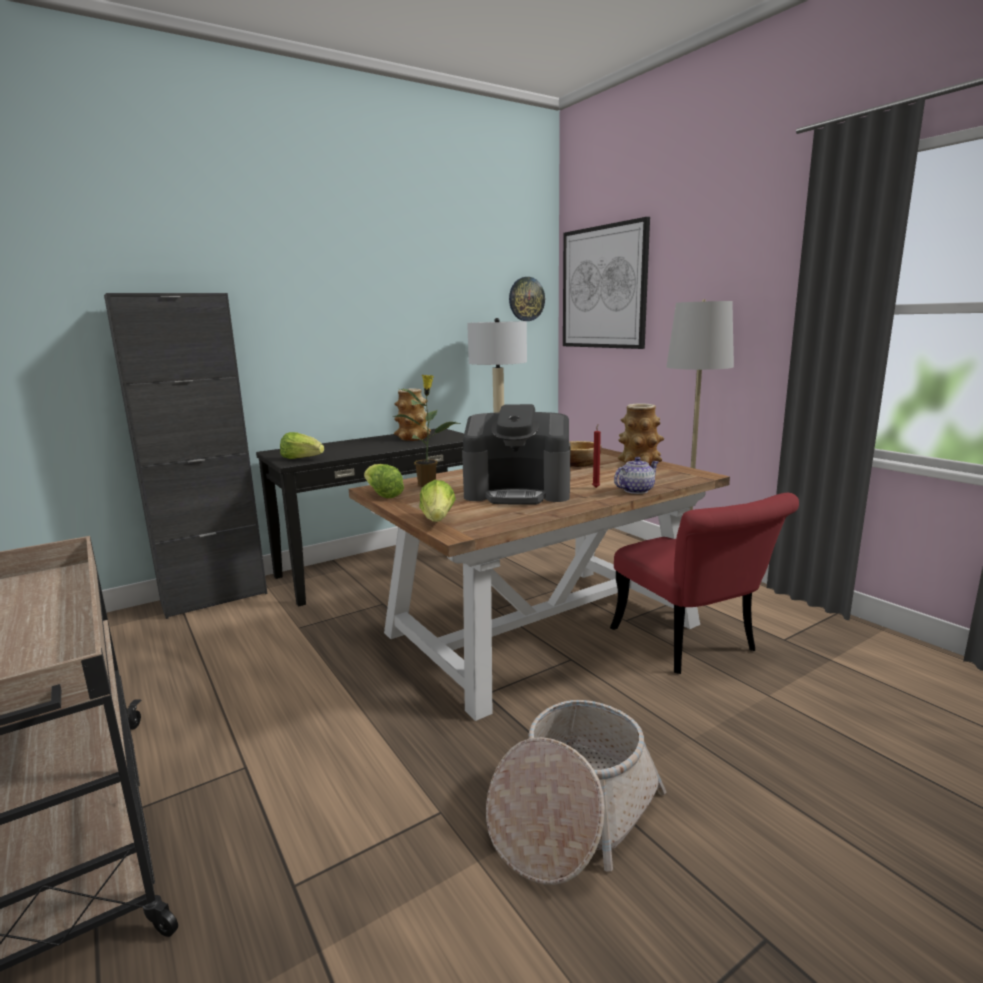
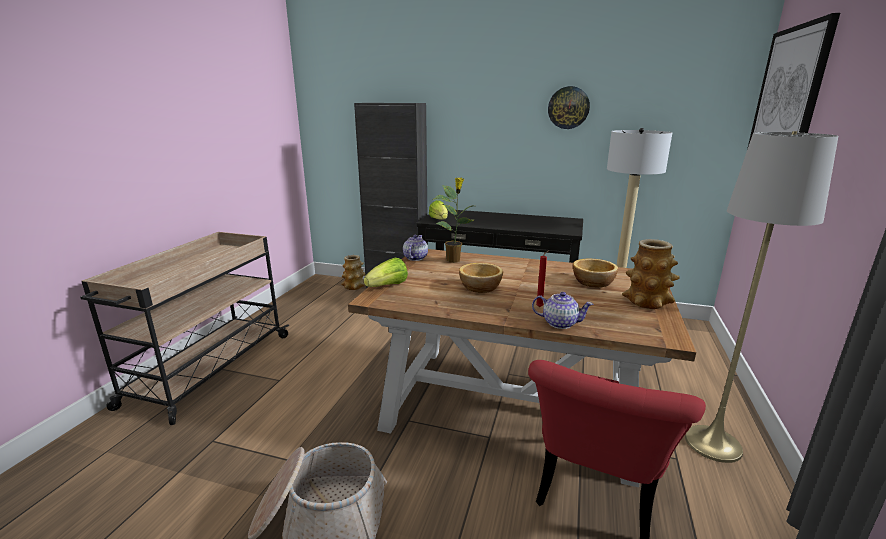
camera: 50 degrees right, 5 degrees up
(382, 495) = (415, 258): lettuce -> teapot
(413, 438) = (537, 222): vase -> vase (354, 287)
(518, 492) = (481, 287): coffee machine -> bowl
(526, 299) = (709, 108): wall clock -> wall clock (568, 107)

